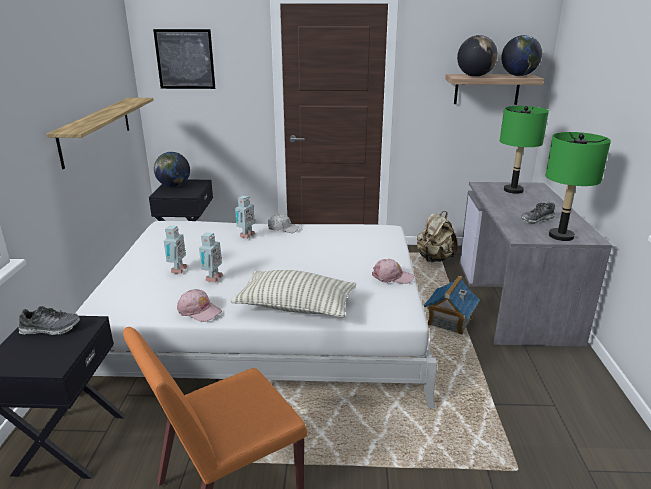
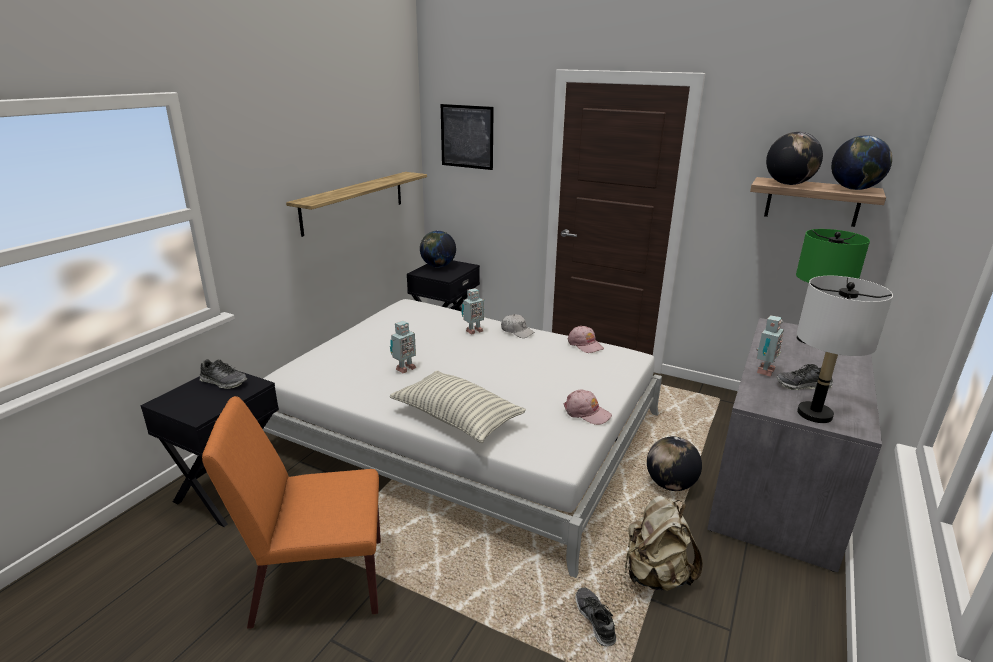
camera: 25 degrees right, 0 degrees up
(177, 270) = (381, 352): toy robot -> toy robot (763, 371)
(199, 311) = (367, 398): pink cap -> pink cap (585, 344)
(434, 259) = (709, 405): beige backpack -> beige backpack (655, 575)
(449, 321) = (670, 484): toy house -> globe
(469, 433) = (594, 621): none -> shoe
(561, 236) = (815, 414): green table lamp -> white table lamp

